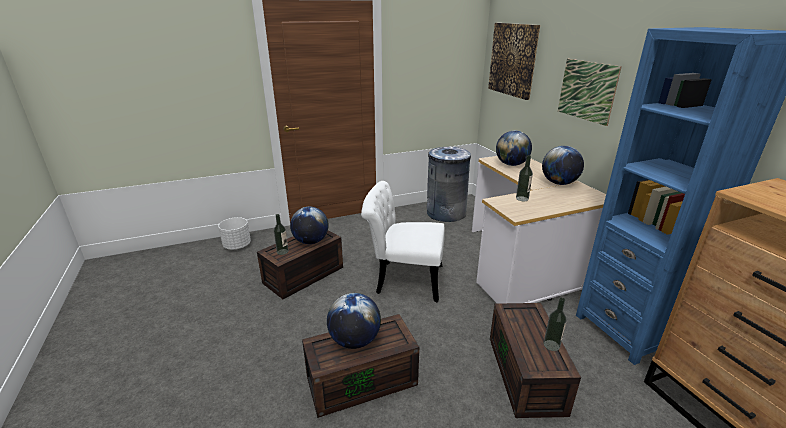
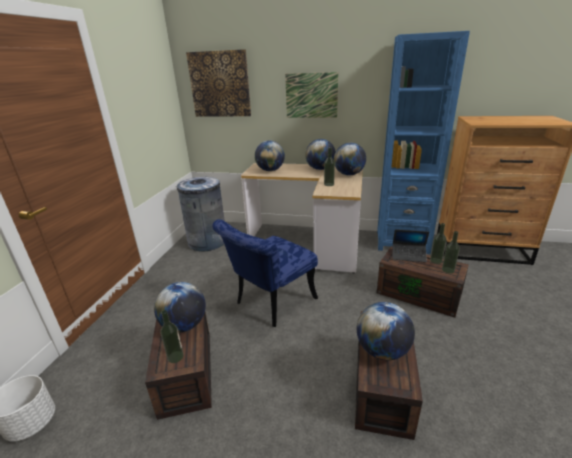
camera: 55 degrees left, 0 degrees up
(403, 279) = (270, 303): white chair -> blue chair
(535, 321) = (408, 255): none -> laptop
(541, 360) = (448, 270): none -> bottle
(571, 201) = (349, 174): none -> globe

